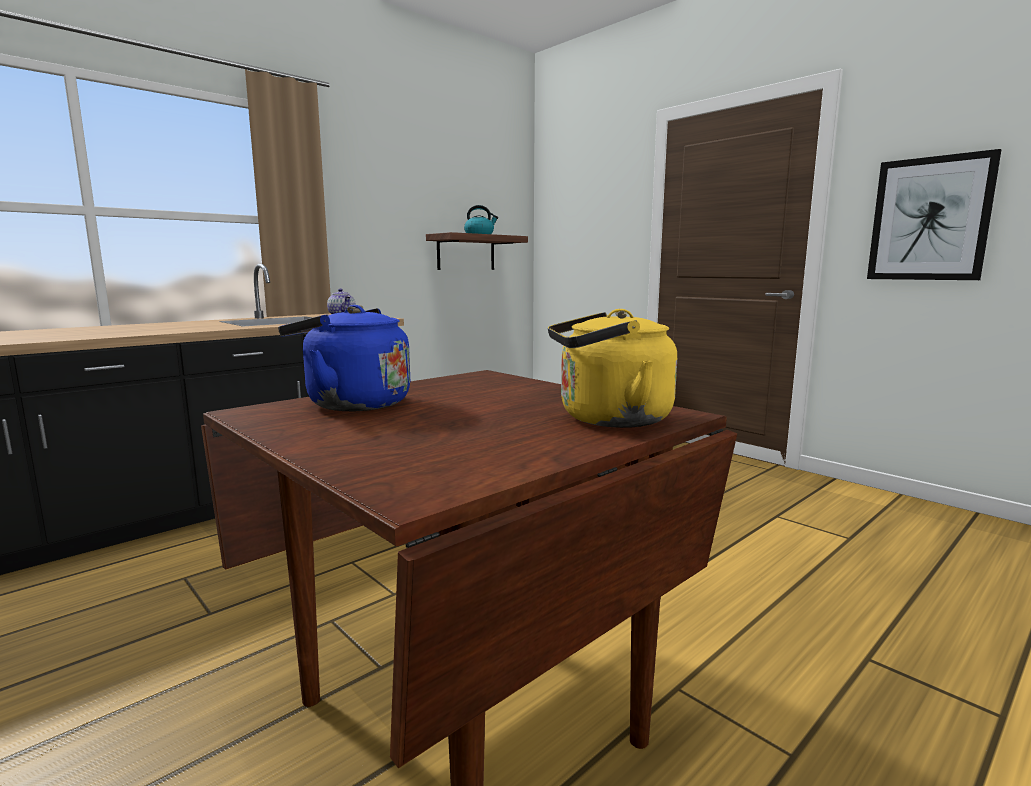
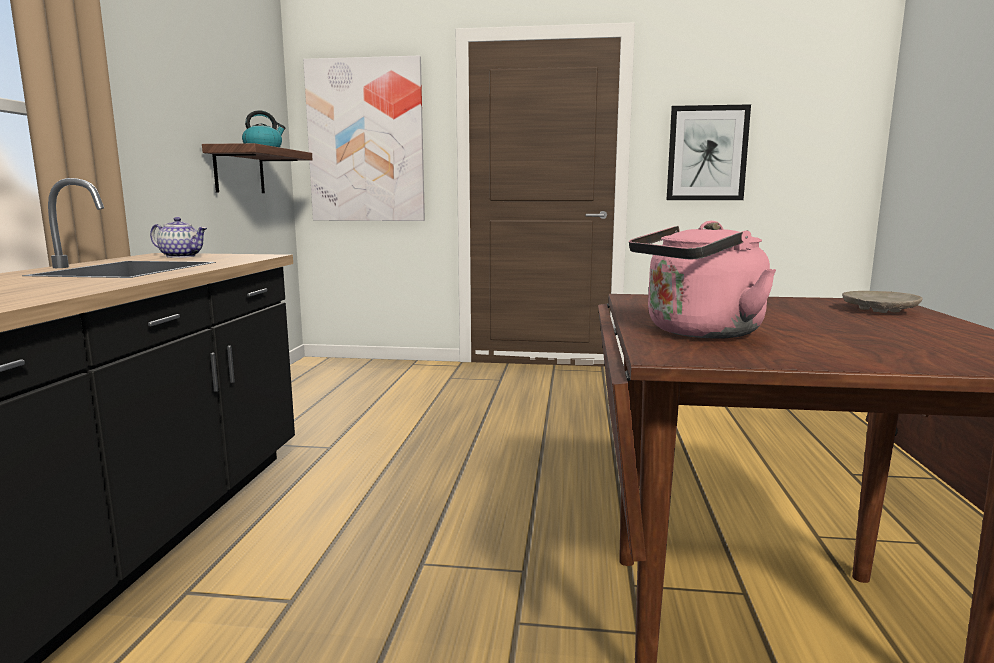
camera: 40 degrees left, 0 degrees up
(352, 404) = (698, 332): blue kettle -> pink kettle
(583, 223) = (366, 141): none -> picture
(608, 419) = (878, 310): yellow kettle -> beige plate

